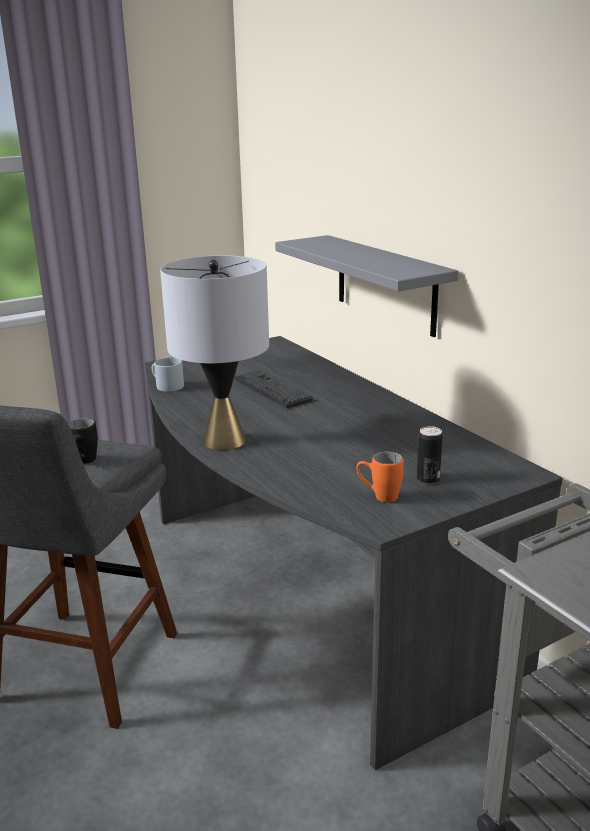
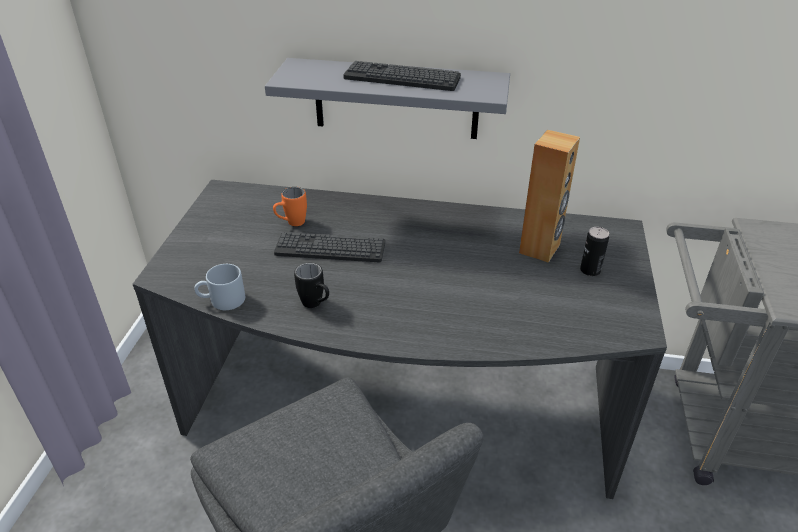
camera: 50 degrees left, 15 degrees up
(84, 462) = (338, 445): black mug -> black mug (316, 305)
(224, 440) = (401, 329): grey table lamp -> none
(367, 255) = (402, 78): none -> keyboard
(379, 496) = (595, 307): orange mug -> orange mug (291, 223)
(417, 451) = (540, 249): none -> brown speaker

